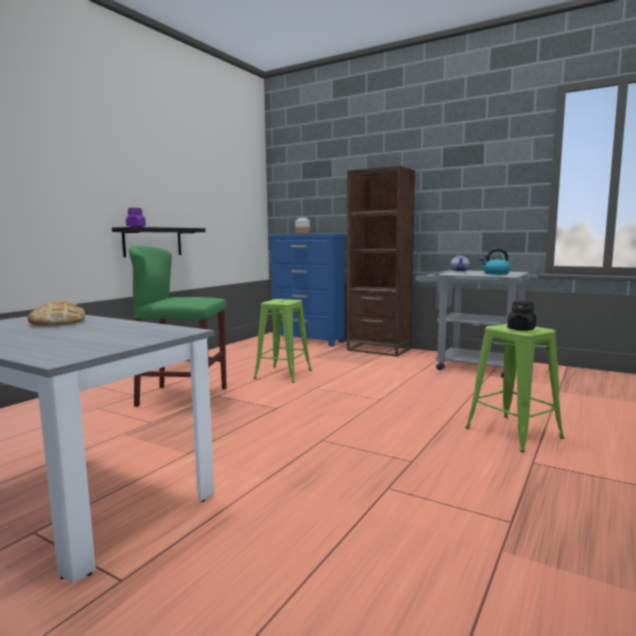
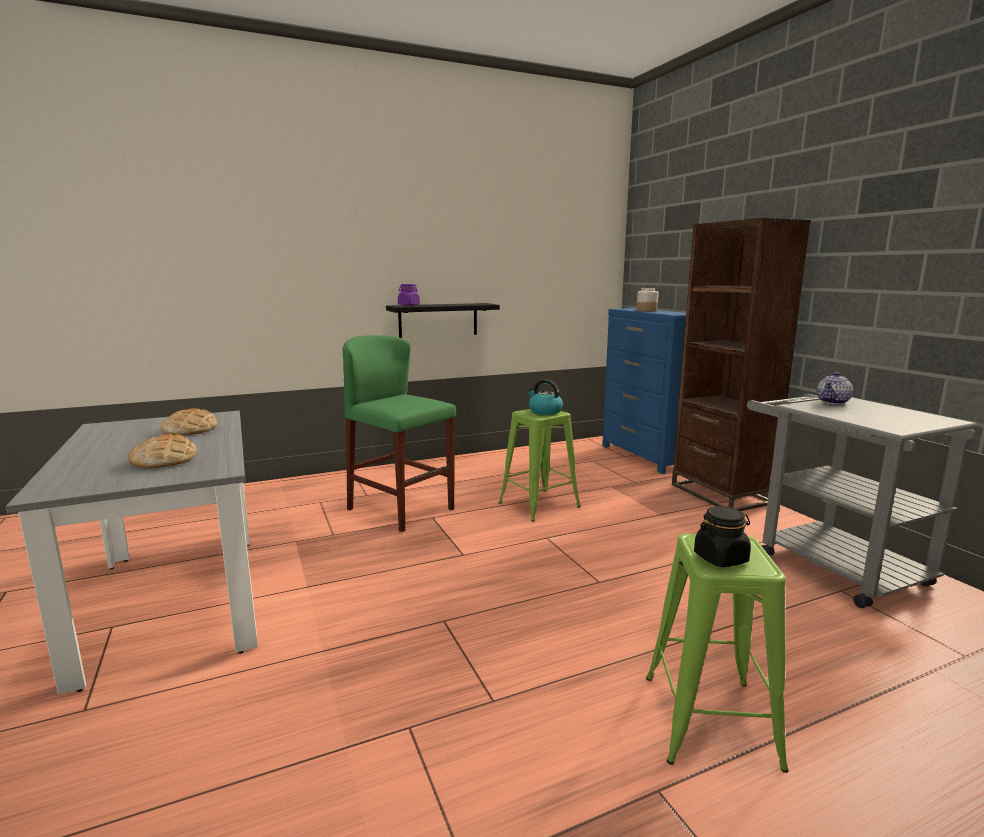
camera: 35 degrees right, 5 degrees up
(107, 334) = (164, 460): none -> bread
(495, 273) = (880, 420): kettle -> kettle (544, 411)

